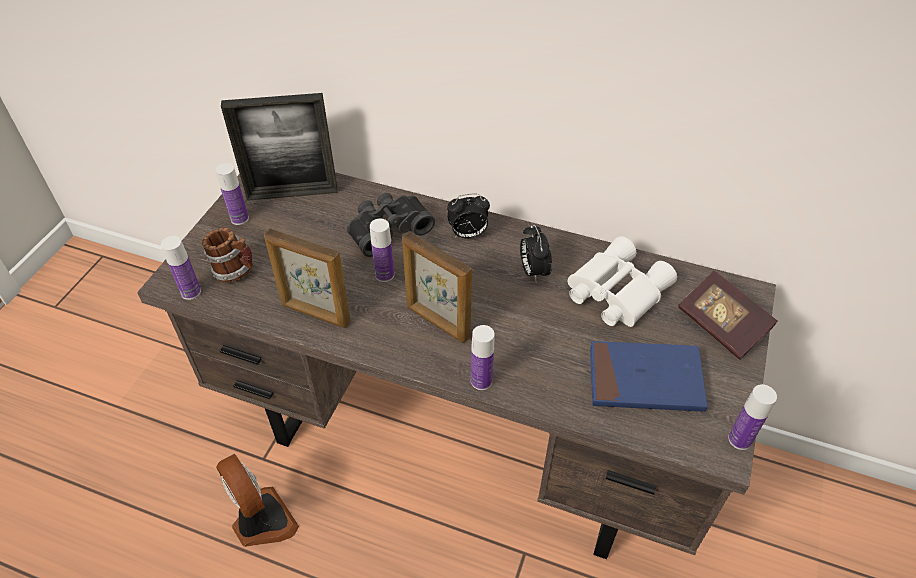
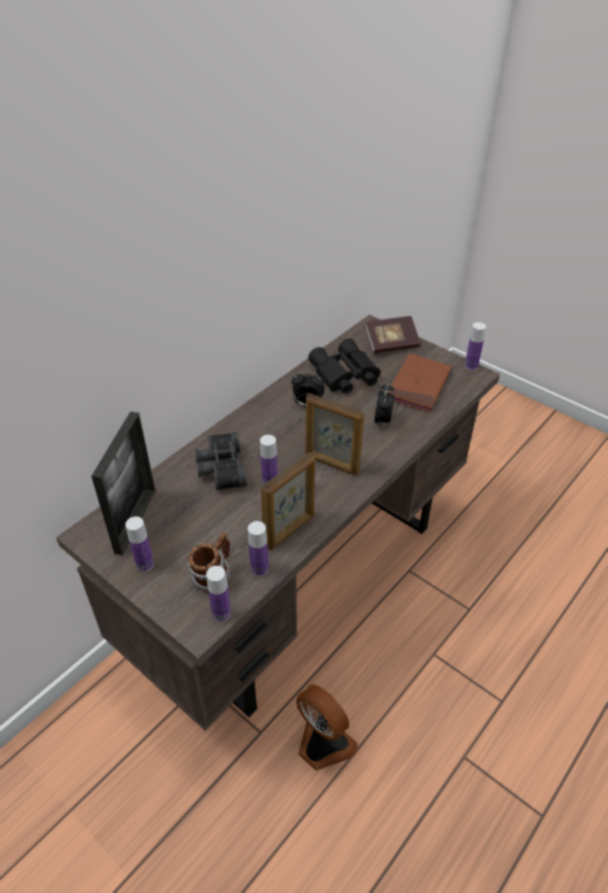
camera: 70 degrees left, 5 degrees down
(261, 521) = (323, 745): fan -> fan turned 60 degrees clockwise
(437, 322) = (331, 464): picture frame -> picture frame turned 60 degrees clockwise
(468, 235) = (253, 426): alarm clock -> alarm clock (383, 421)
(481, 381) = (392, 455): bottle -> bottle (259, 569)
(614, 291) = (344, 375): white binoculars -> black binoculars
(645, 380) = (418, 386): blue book -> brown book

